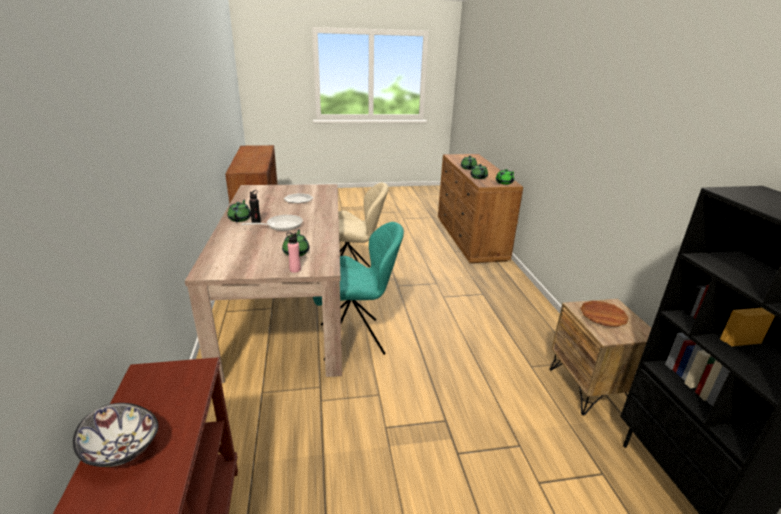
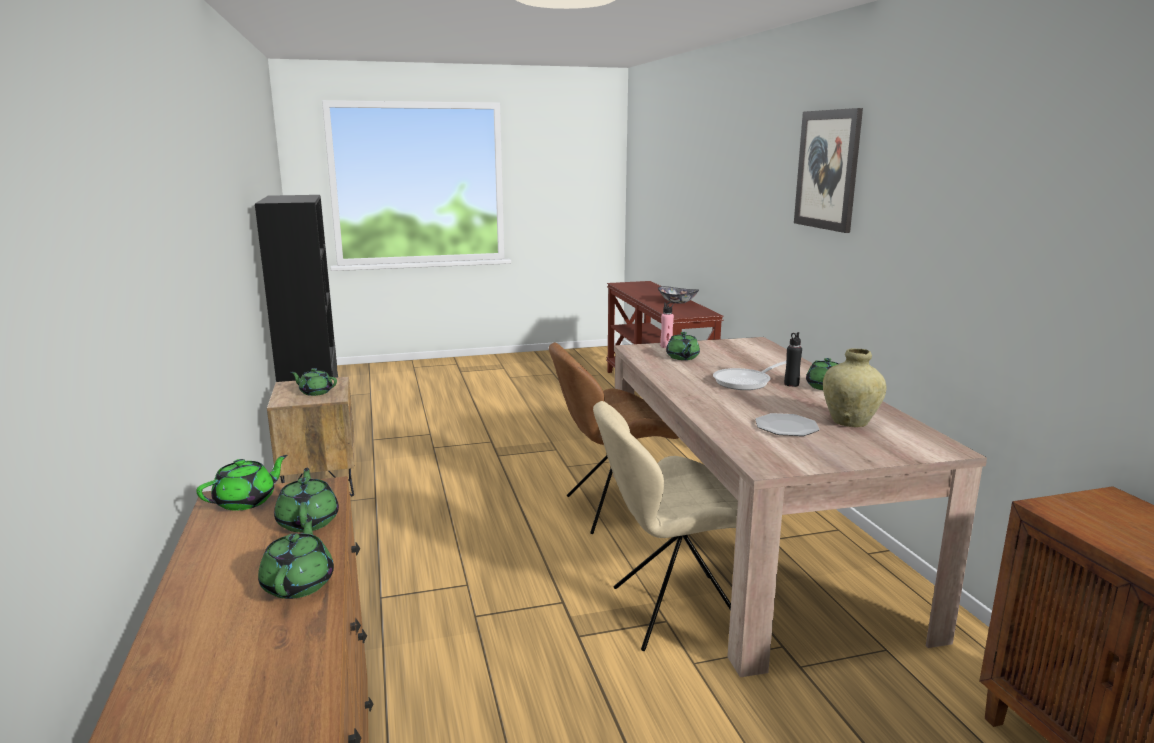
camera: 175 degrees right, 10 degrees down
(143, 102) = (827, 170): none -> picture
(266, 199) = (850, 422): none -> beige vase
(355, 339) = (613, 509): turquoise chair -> brown chair
(602, 316) = (315, 392): brown plate -> green teapot

